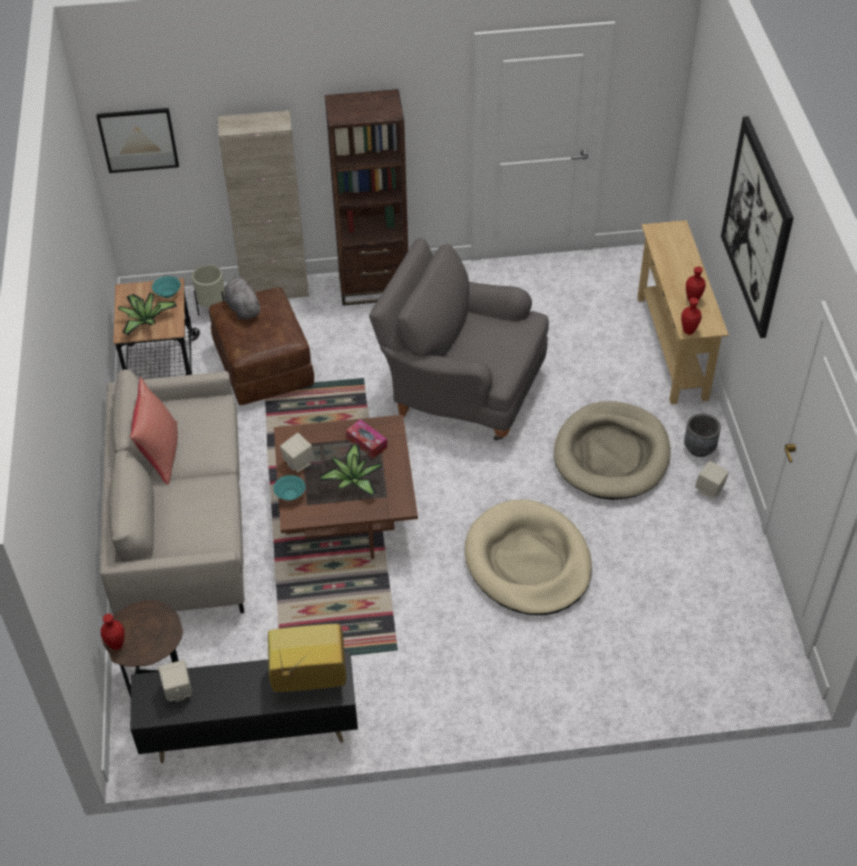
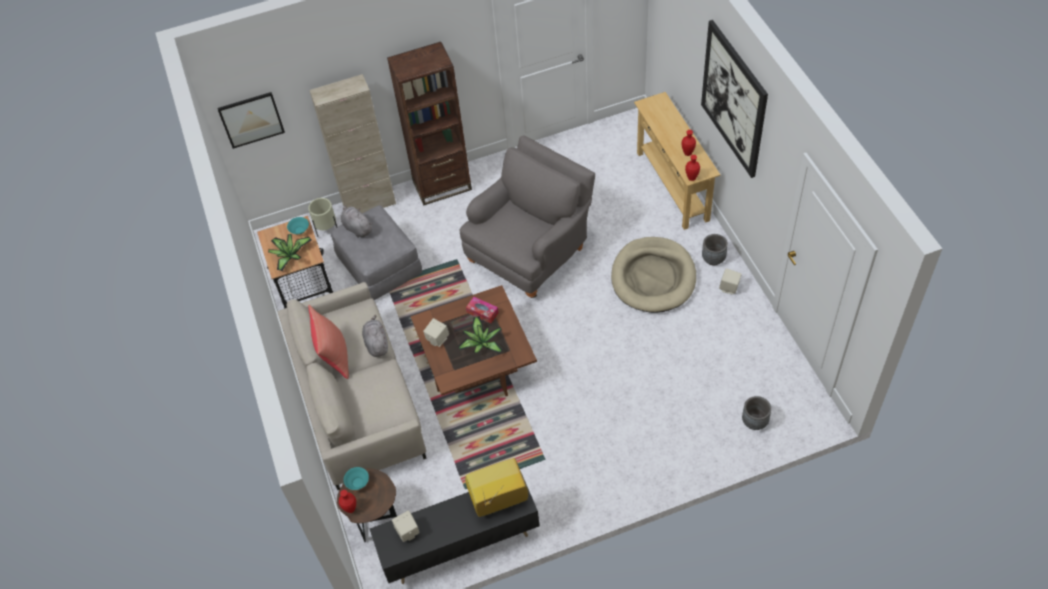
camera: 10 degrees left, 5 degrees up
(218, 450) = (376, 343): none -> grey plush toy
(263, 366) = (379, 266): brown ottoman -> grey ottoman
(290, 495) = (439, 365): turquoise bowl -> turquoise bowl (358, 483)
(461, 389) = (531, 251): grey armchair -> grey armchair turned 120 degrees clockwise
(528, 562) = (618, 372): beige dog bed -> none
(693, 667) = (754, 422): none -> grey planter

